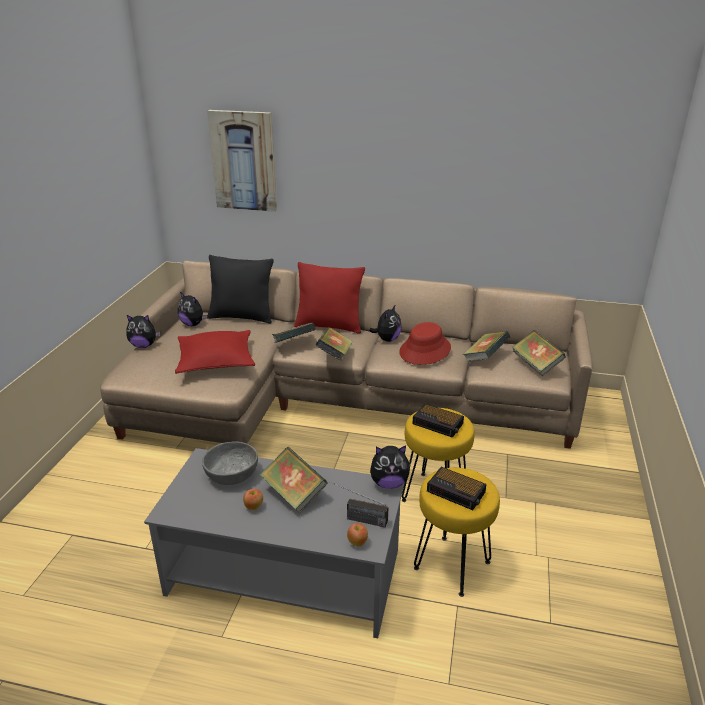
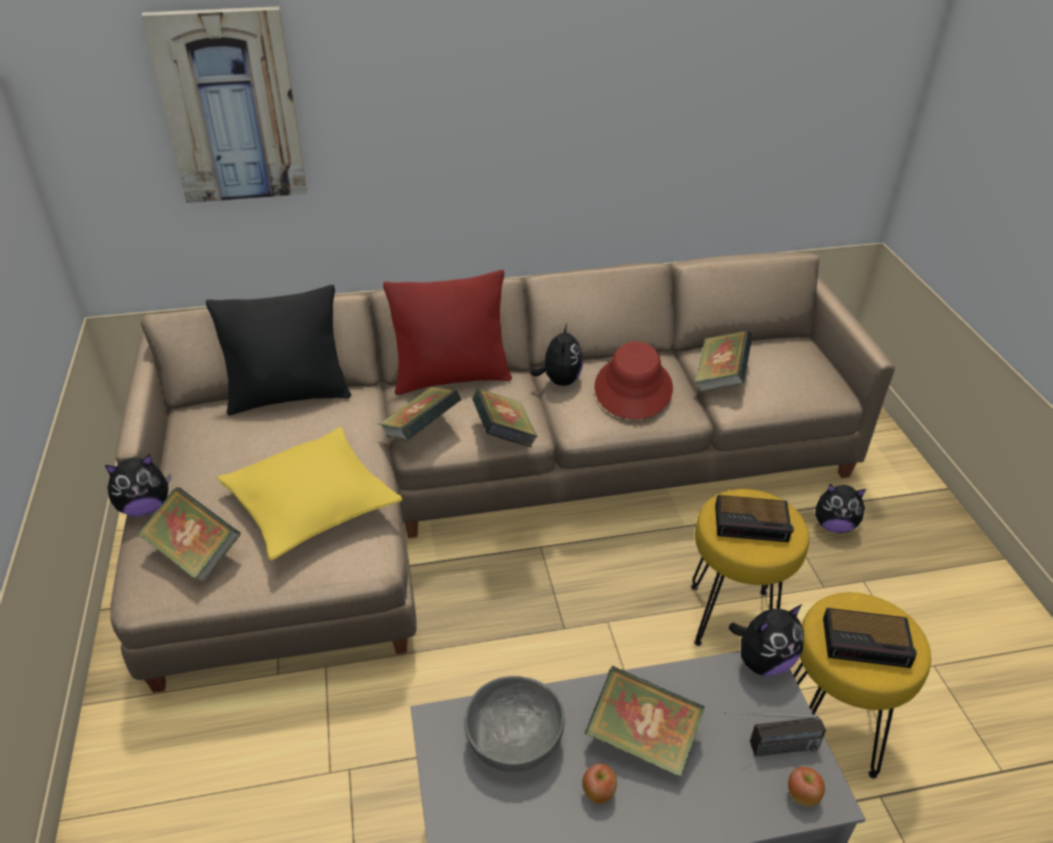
camera: 25 degrees left, 10 degrees up
(193, 324) = (210, 435): plush toy -> plush toy (834, 525)
(216, 360) = (311, 504): red pillow -> yellow pillow
(536, 365) = (799, 373): book -> book (195, 553)

